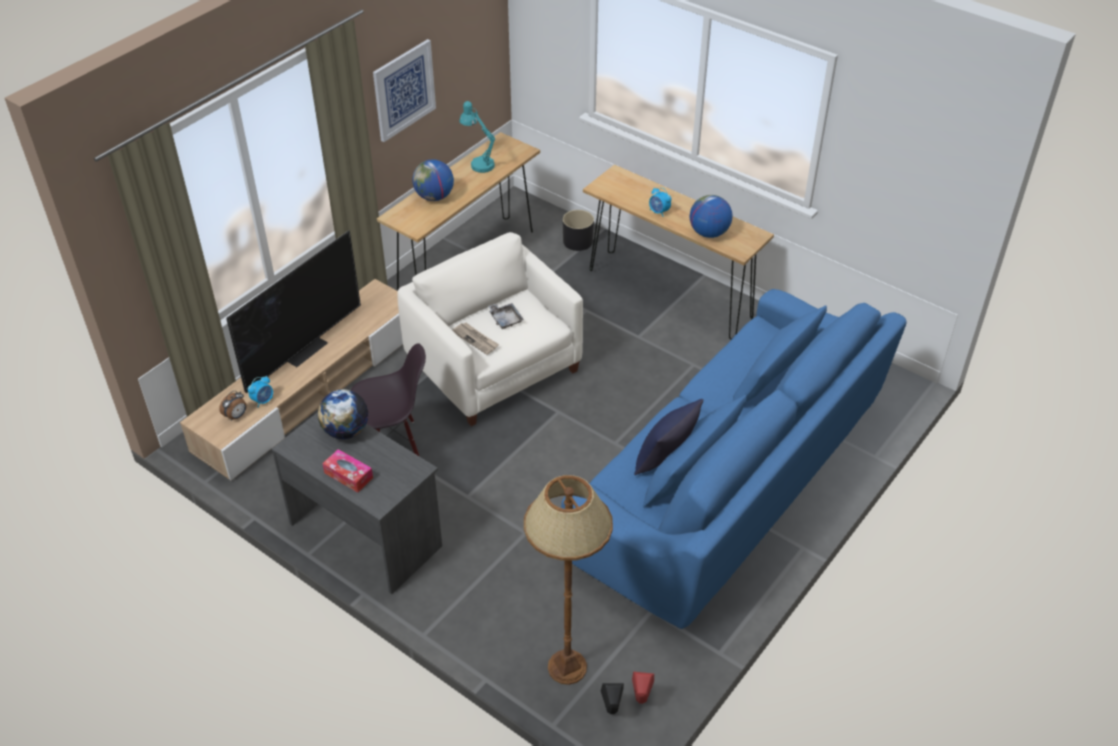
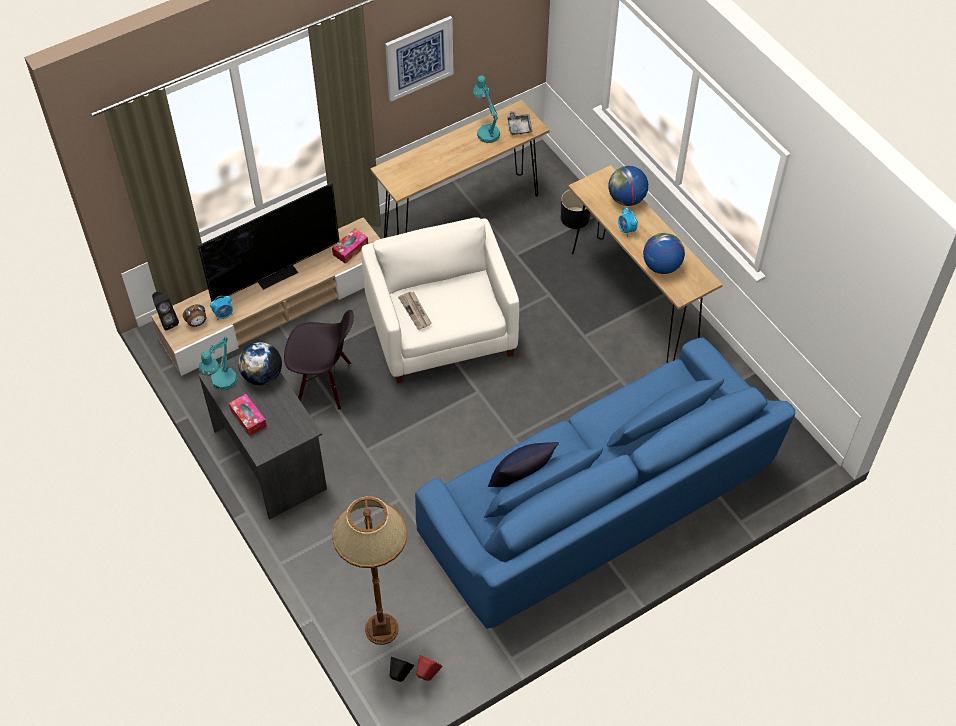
camera: 20 degrees right, 10 degrees up
(200, 423) = (166, 321): none -> black speaker
(303, 451) = (221, 384): none -> turquoise table lamp
(374, 309) = (350, 249): none -> tissue box
(434, 197) = (430, 158): globe -> globe (626, 199)
(505, 319) = (450, 298): grey tray -> grey tray (519, 127)

